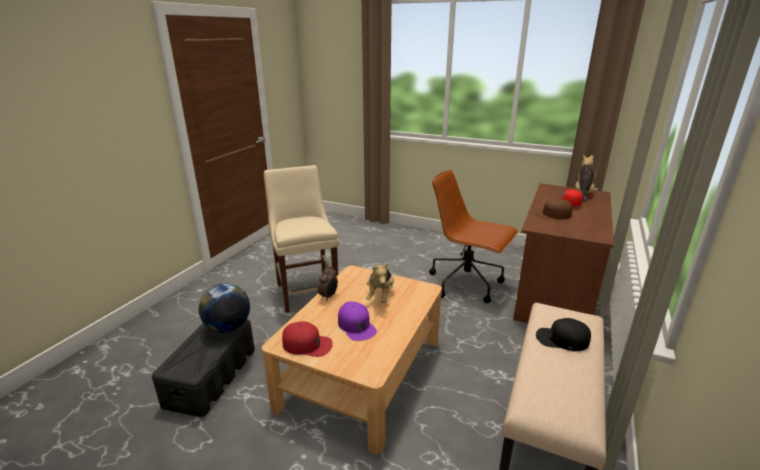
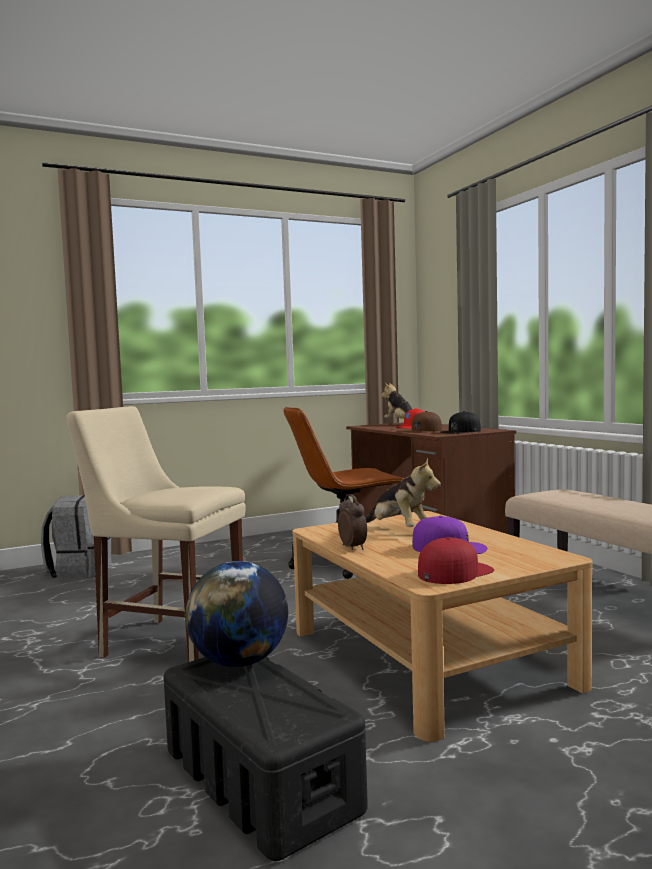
camera: 50 degrees left, 20 degrees down
(355, 227) = (79, 571): none -> grey backpack
(562, 339) = (588, 499): black cap -> black cap (461, 431)

